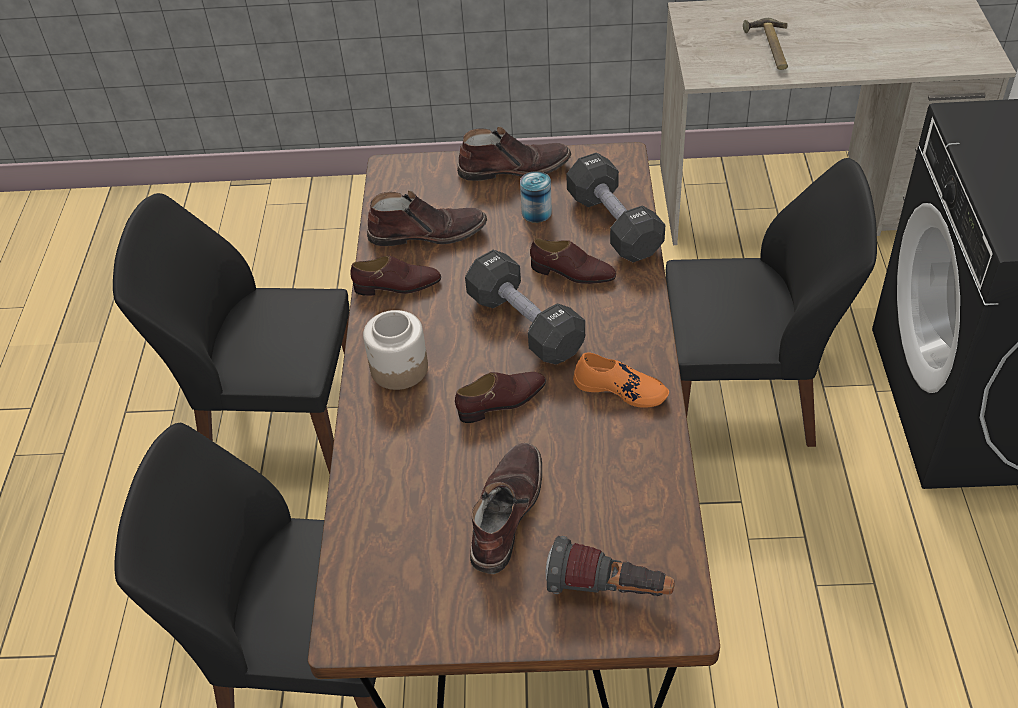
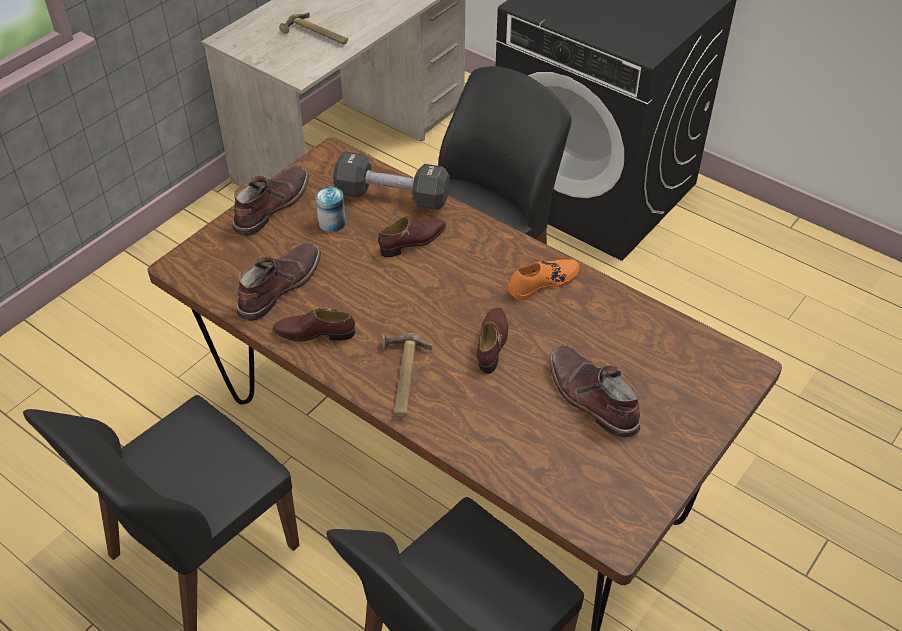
camera: 55 degrees left, 0 degrees up
(397, 286) = (314, 333): brown shoe -> brown shoe turned 120 degrees counterclockwise
(400, 368) = (401, 377): jar -> hammer
(525, 324) = (433, 291): black dumbbell -> none
(609, 590) = (698, 384): flashlight -> none

